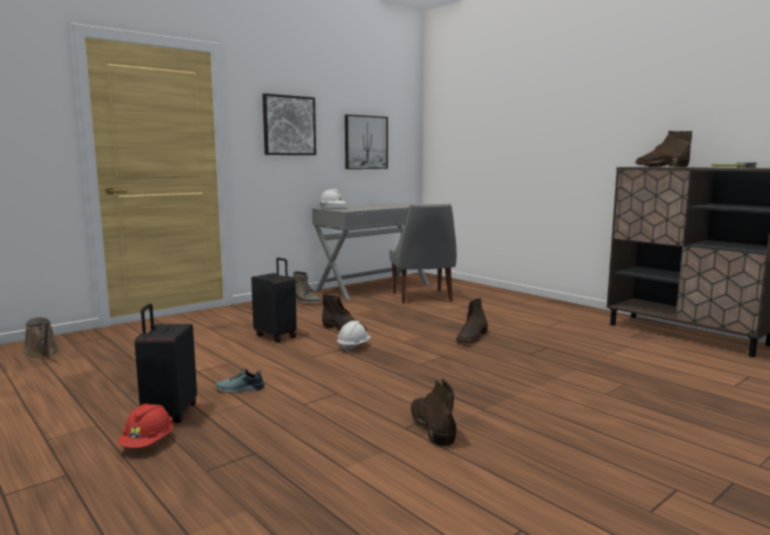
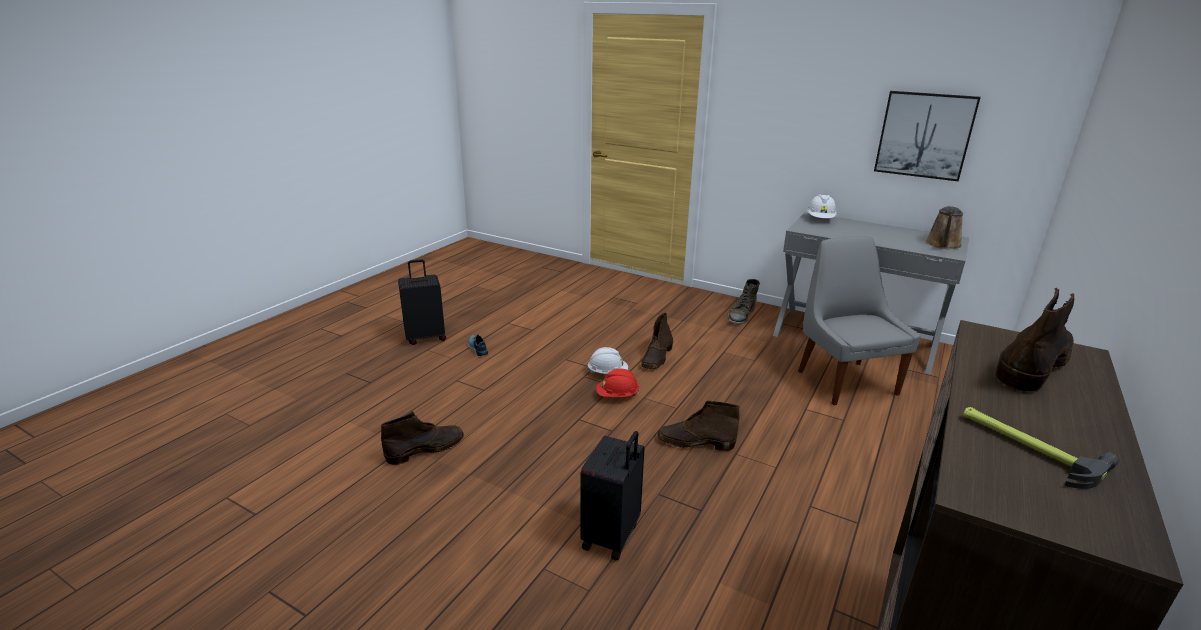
camera: 70 degrees right, 15 degrees up
(42, 354) = (515, 267): brown watering can -> brown watering can (943, 245)
(148, 443) = (381, 344): red hard hat -> red hard hat (617, 396)
(276, 336) = (612, 330): black suitcase -> black suitcase (612, 536)
(289, 125) = (792, 103): picture -> none
(422, 298) = (844, 381): grey chair -> grey chair turned 105 degrees clockwise

